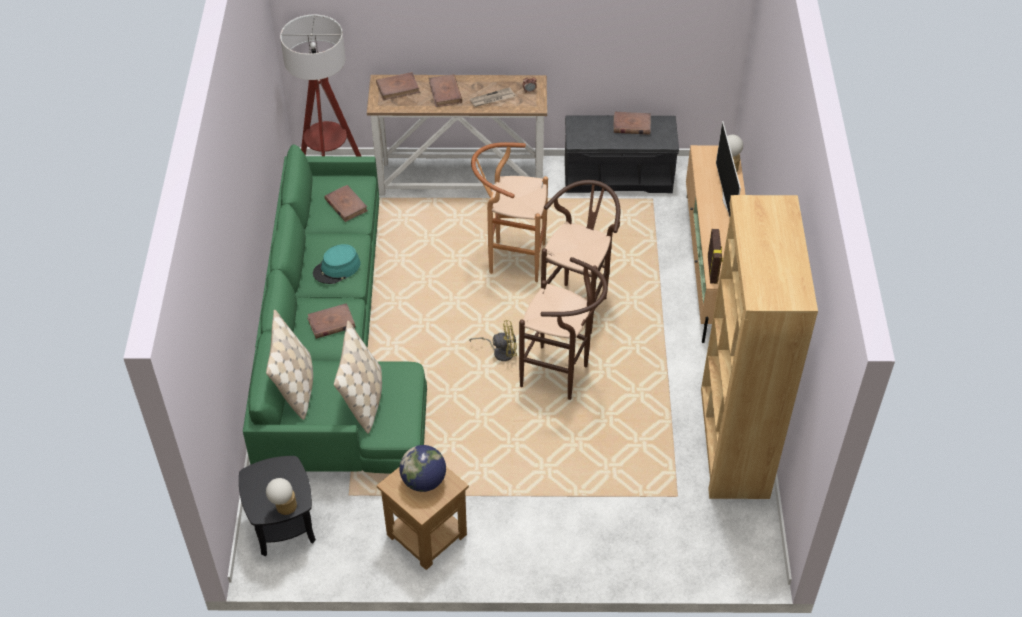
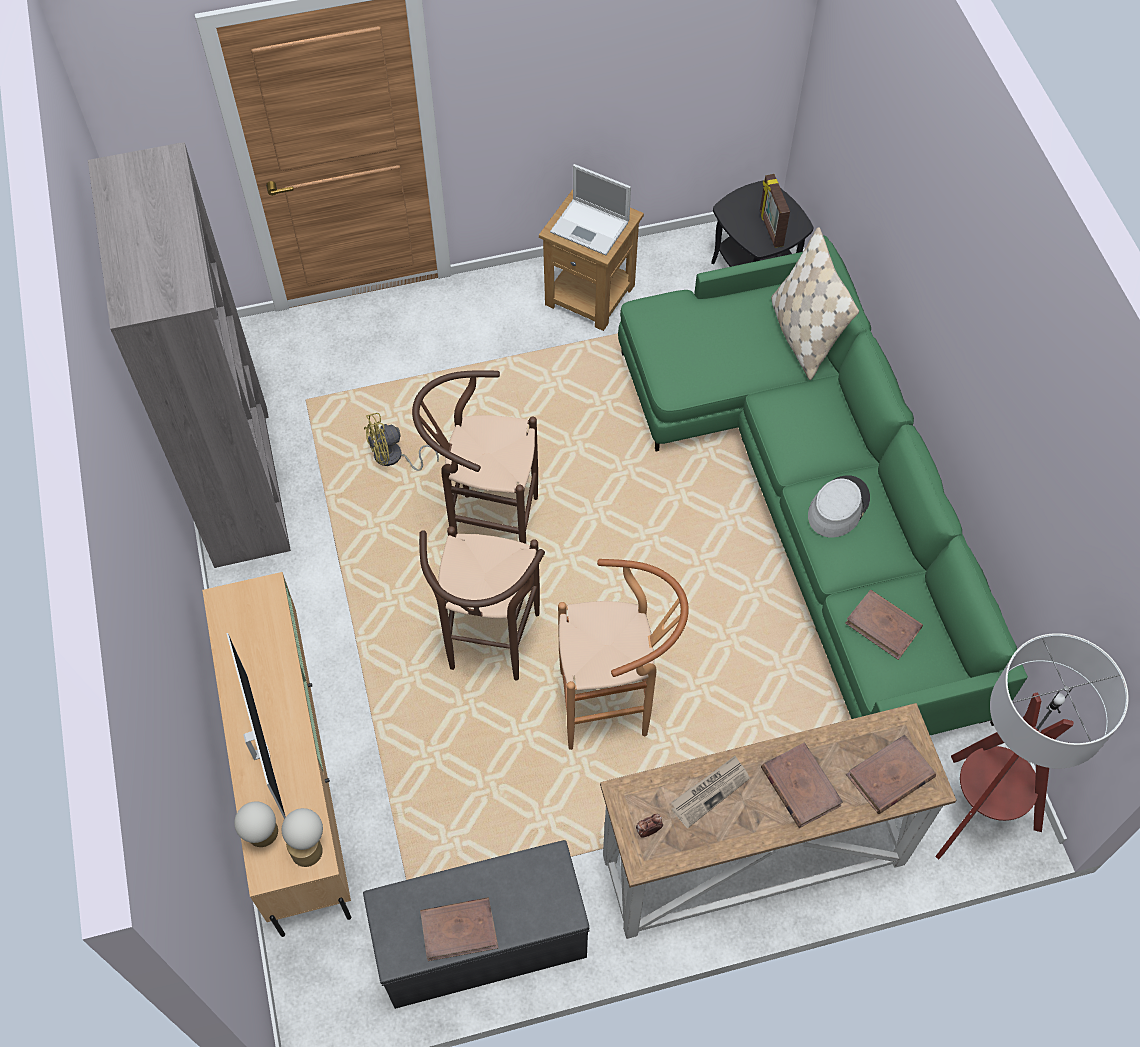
camera: 165 degrees right, 10 degrees up
(284, 508) = (741, 200): table lamp -> table lamp (309, 847)
(331, 323) = (803, 425): brown book -> none
(337, 269) = (838, 507): turquoise hat -> grey hat
(363, 400) = (711, 337): beige pillow -> none
(424, 481) = (591, 227): globe -> laptop
(500, 351) = (580, 544): yellow fan -> yellow fan (394, 458)
(713, 269) = (275, 607): picture frame -> picture frame (770, 229)
(733, 443) = (241, 483): brown bookcase -> grey bookcase

